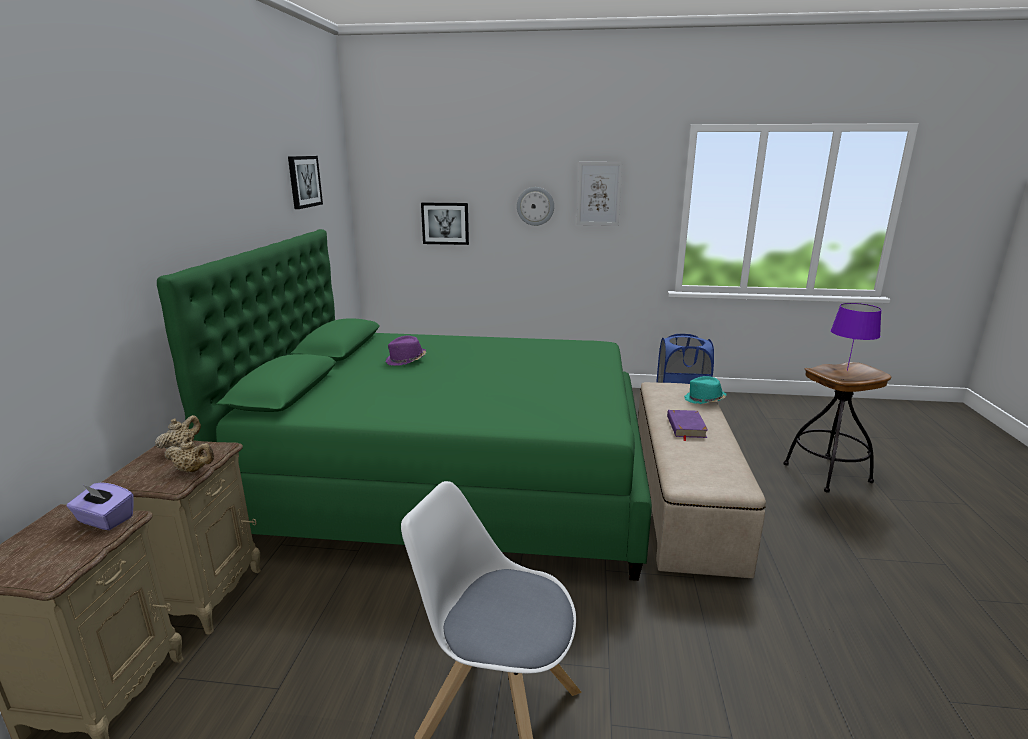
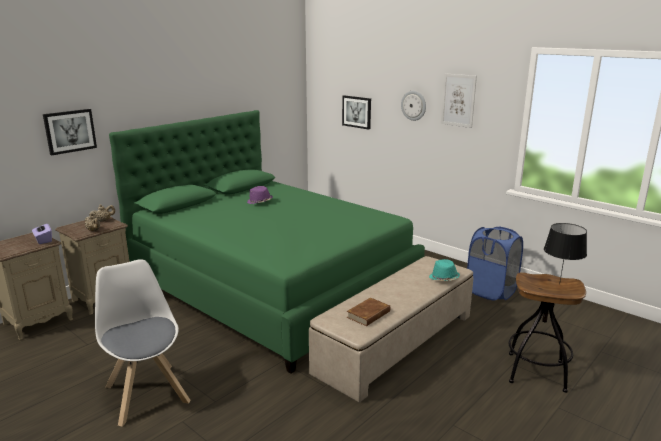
camera: 35 degrees right, 0 degrees up
(304, 181) = (251, 79): picture -> picture (70, 131)
(686, 427) = (394, 290): purple book -> none
(713, 462) = (369, 314): none -> brown book
(846, 370) = (559, 284): purple table lamp -> black table lamp

